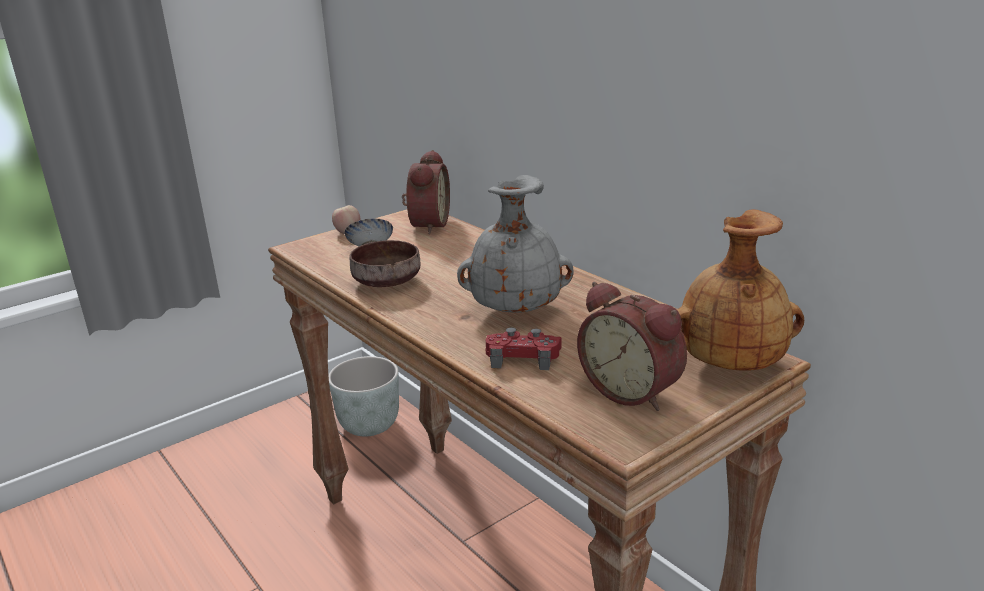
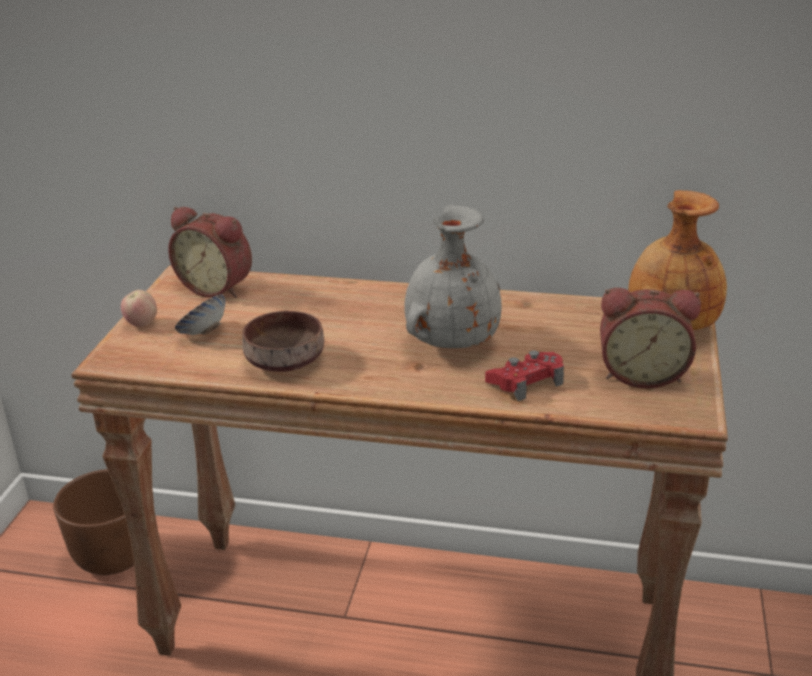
camera: 40 degrees left, 5 degrees up
(370, 425) = (113, 556): grey planter -> brown planter
(426, 225) = (217, 287): alarm clock -> alarm clock turned 150 degrees clockwise

